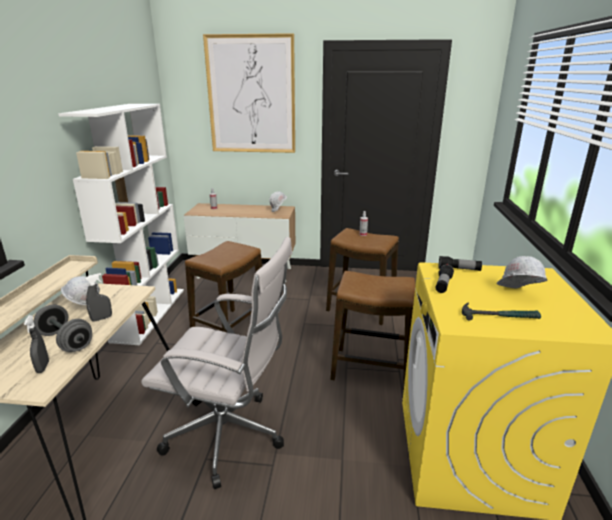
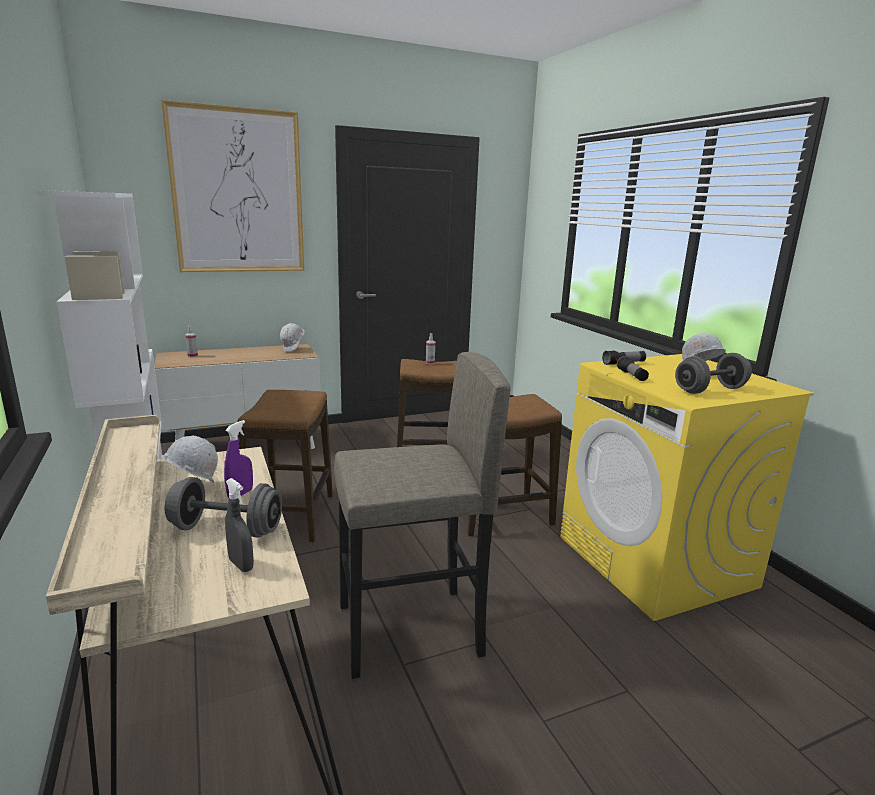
camera: 30 degrees left, 5 degrees down
(101, 318) = (240, 494): grey spray bottle -> purple spray bottle
(230, 437) = (410, 631): white office chair -> grey stool
(499, 316) = (710, 390): hammer -> grey dumbbell

